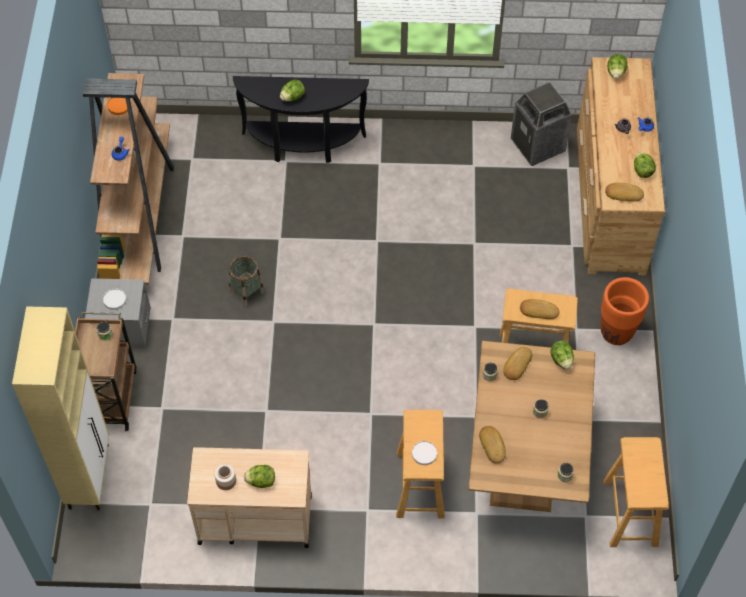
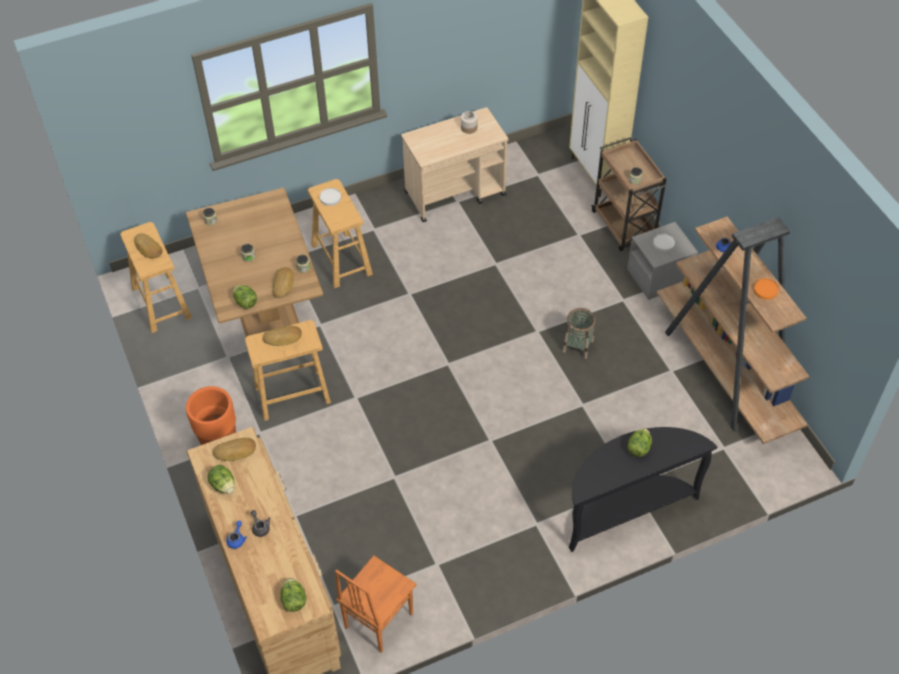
camera: 155 degrees right, 5 degrees down
(261, 481) = (443, 136): lettuce -> none
(493, 445) = (277, 220): bread -> bread (148, 248)
(538, 146) = (377, 620): trash can -> orange chair

